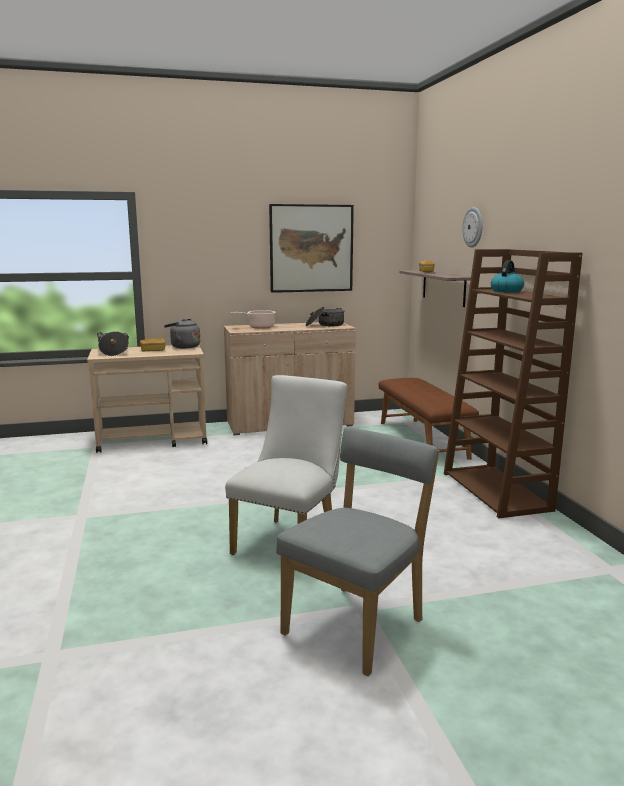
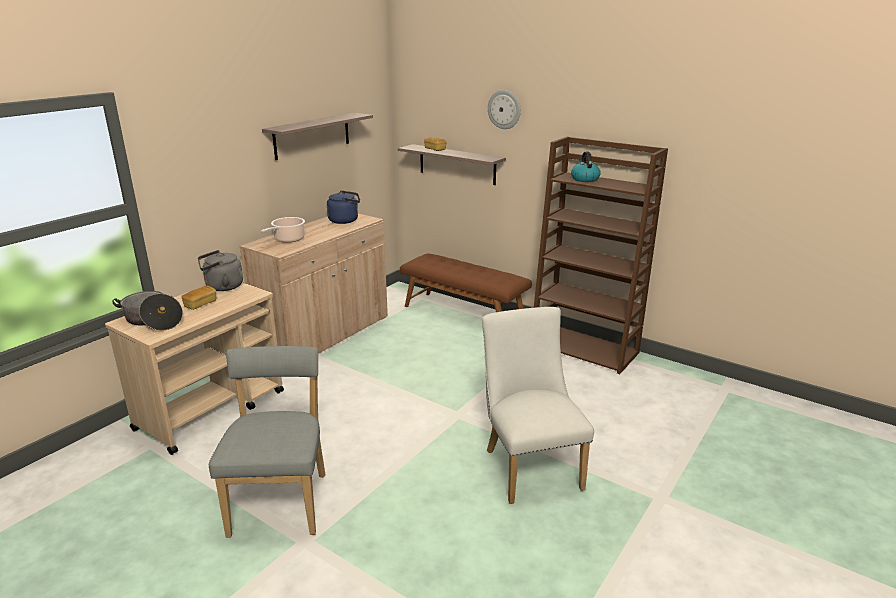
camera: 40 degrees left, 10 degrees up
(311, 248) = (312, 135): picture -> shelf
(325, 325) = (345, 220): cooking pot -> blue kettle
(358, 624) = (679, 513): grey chair -> grey chair (281, 500)

